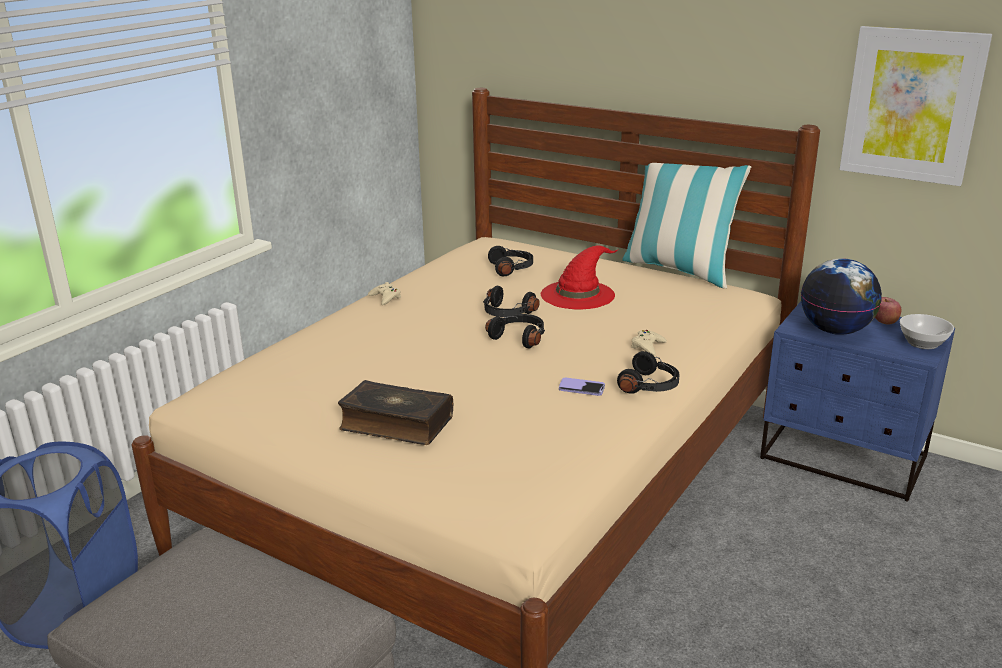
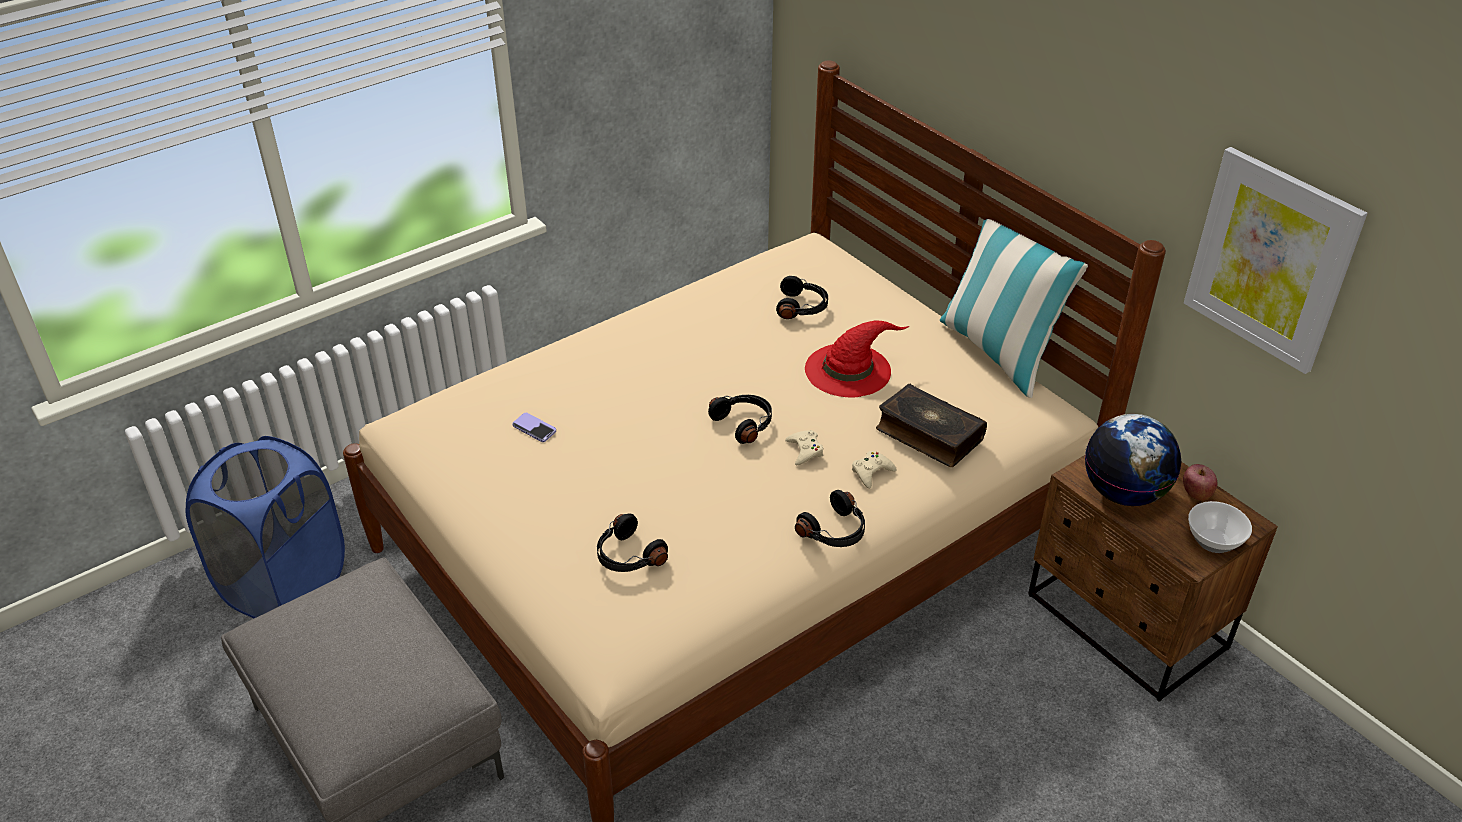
camera: 20 degrees right, 15 degrees up
(385, 297) = (642, 323): beige game controller -> beige game controller (805, 450)
(396, 424) = (557, 515): book -> book (928, 434)
(506, 313) = (752, 382): black headphones -> black headphones (628, 556)
(581, 388) = (761, 516): phone -> phone (534, 428)
(843, 459) = (1126, 623): blue nightstand -> brown nightstand

